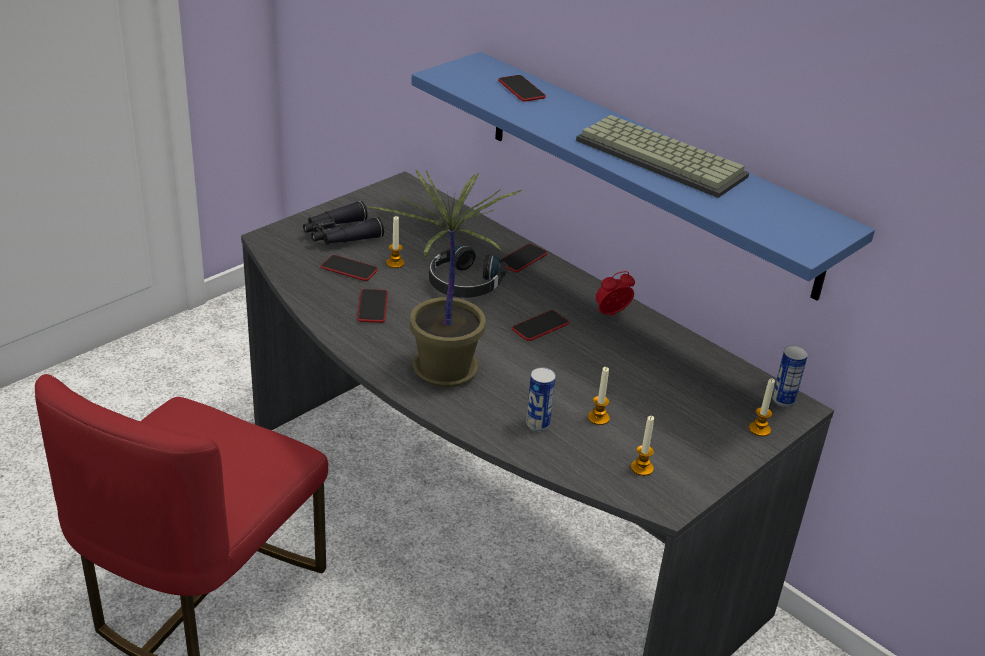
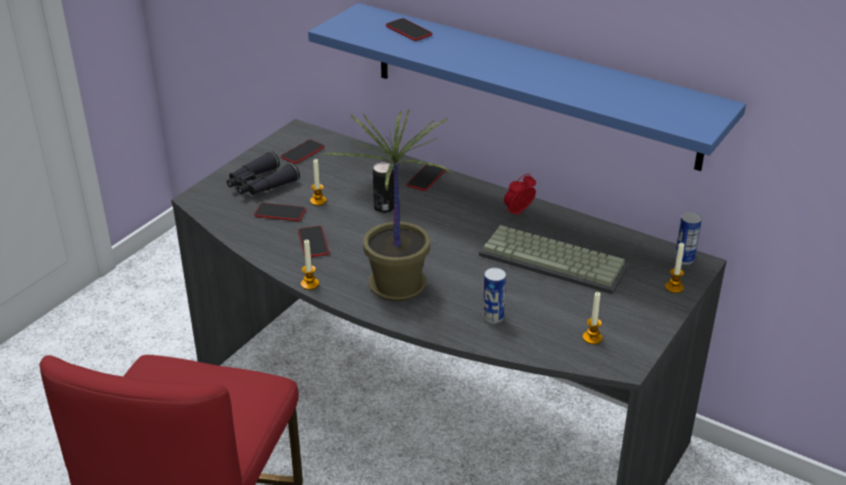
camera: 10 degrees left, 0 degrees up
(464, 283) = (384, 208): black headphones -> can
(540, 326) = (463, 234): phone -> phone (302, 152)
(598, 418) = (541, 303): candle -> candle (309, 284)
(663, 158) = (553, 71): keyboard -> keyboard (555, 260)

